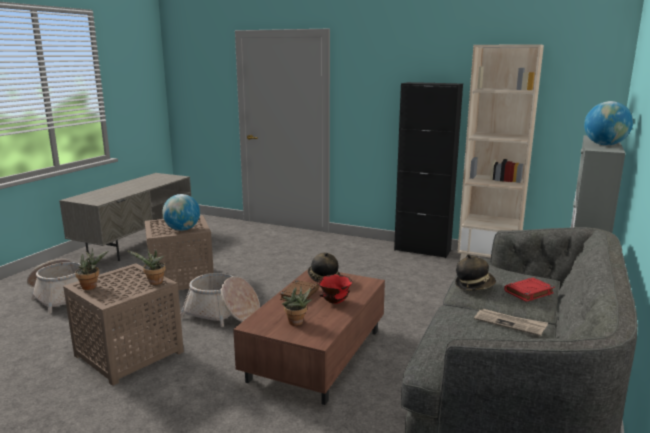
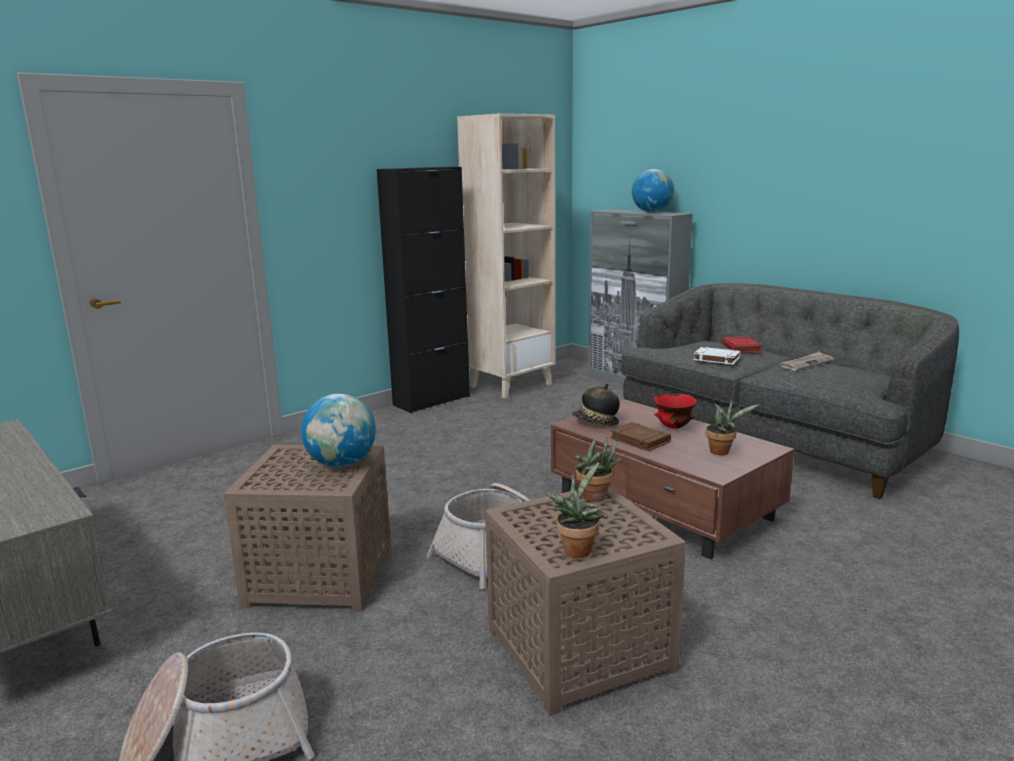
camera: 65 degrees left, 0 degrees up
(474, 285) = (716, 359): hat -> white book

